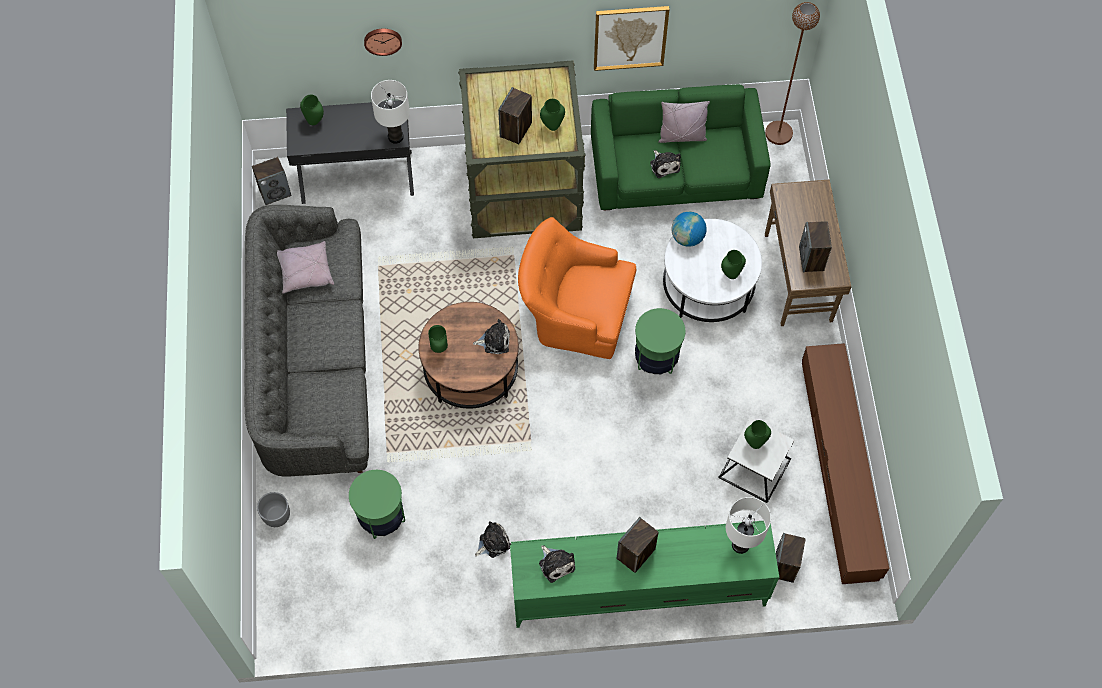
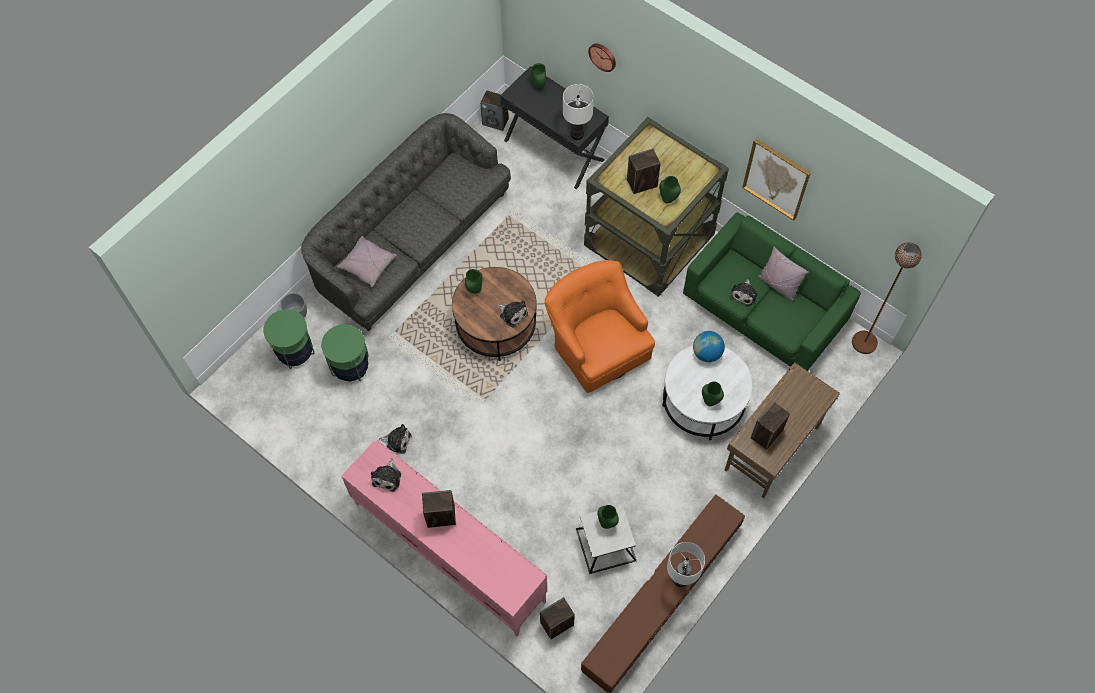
camera: 45 degrees right, 0 degrees up
(305, 272) = (445, 177): purple pillow -> purple pillow (367, 265)
(637, 593) = (448, 552): green cabinet -> pink cabinet
(656, 358) = (618, 418): green side table -> green side table (295, 352)
(740, 544) = (511, 572): white table lamp -> white table lamp (680, 579)

